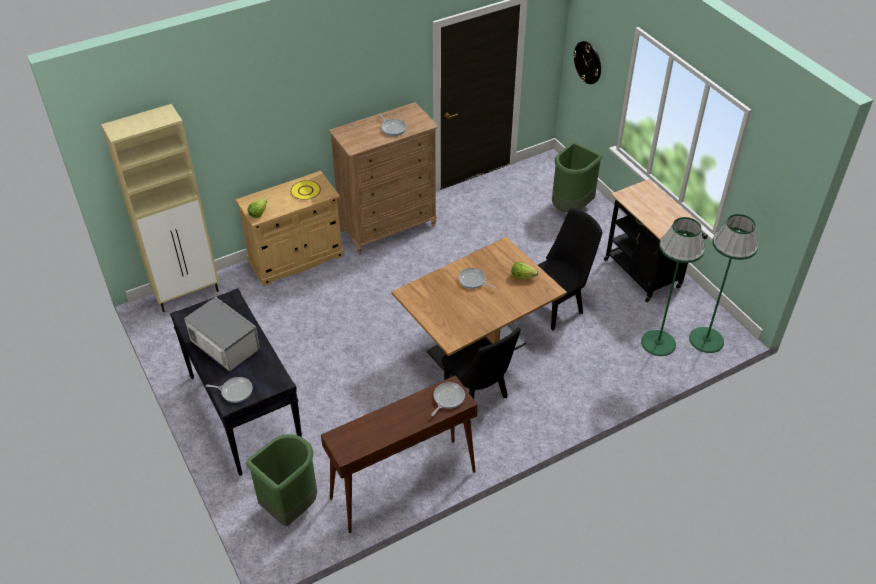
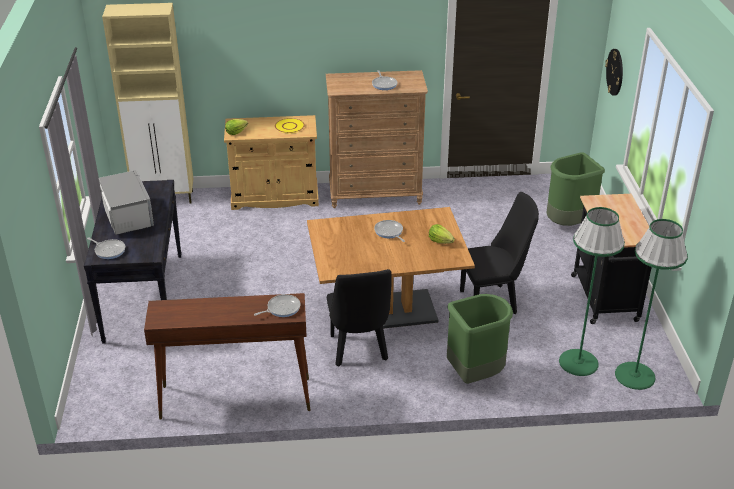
camera: 25 degrees right, 10 degrees down
(290, 506) = (125, 381): green trash can -> green trash can (475, 374)

